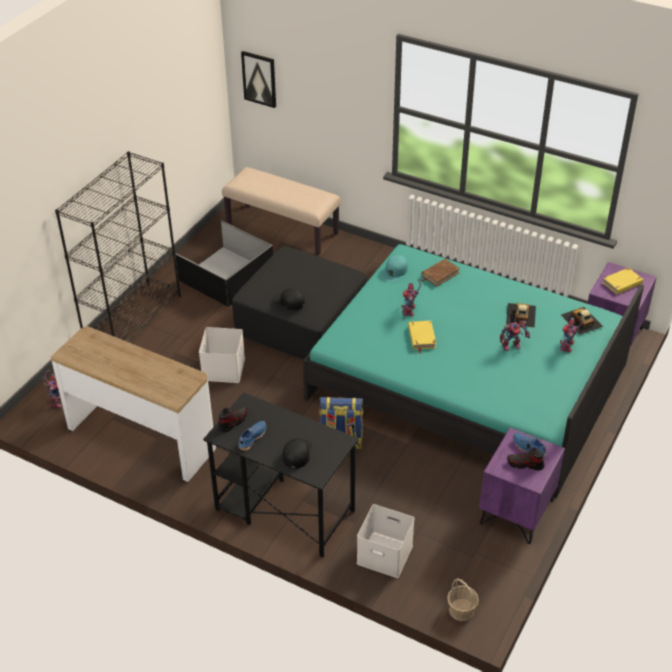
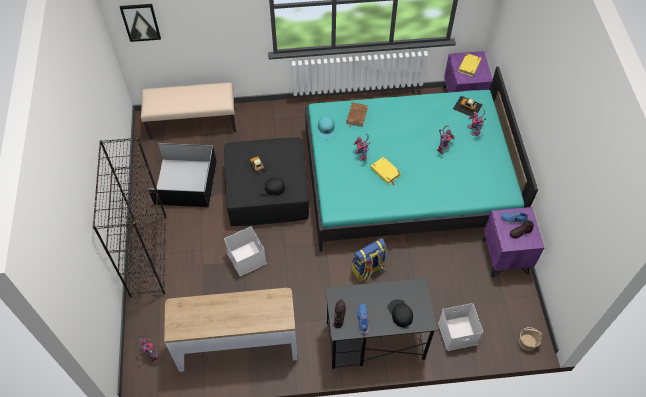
camera: 35 degrees left, 15 degrees up
(520, 315) = (430, 121): toy car -> toy car (257, 166)

